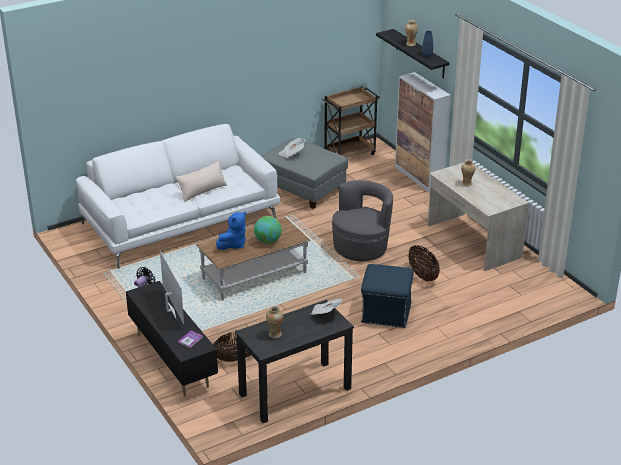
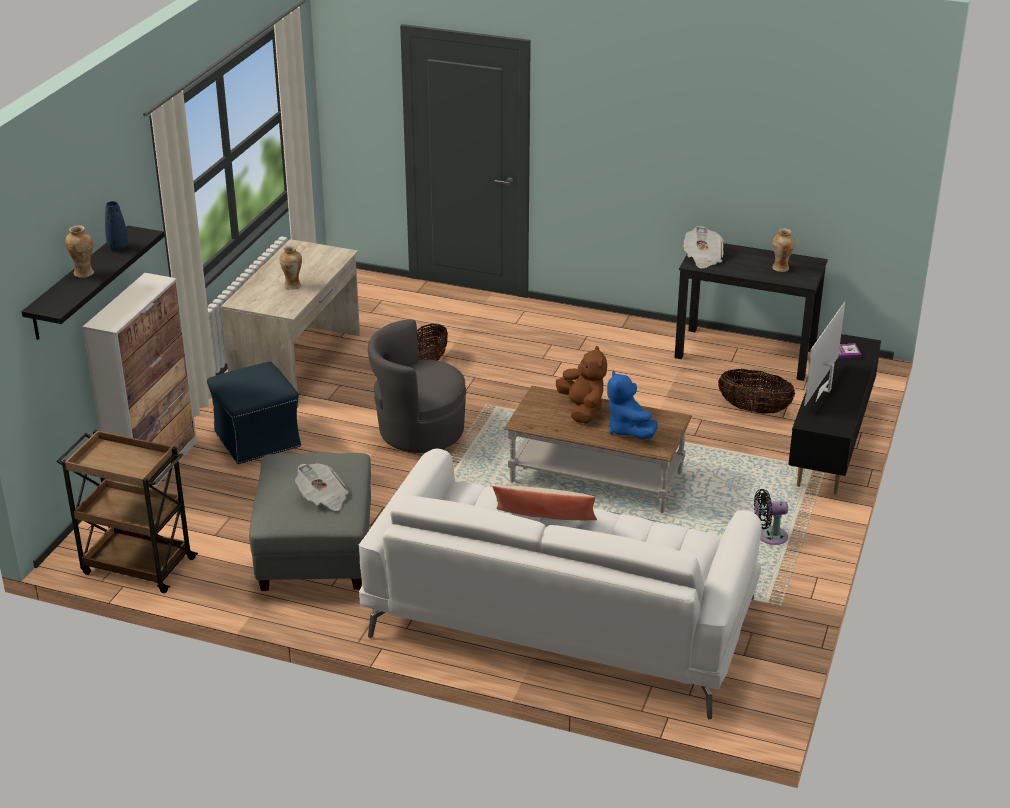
camera: 130 degrees left, 0 degrees up
(233, 244) = (628, 430): blue plush toy -> blue plush toy turned 105 degrees counterclockwise
(268, 241) = (582, 410): globe -> brown plush toy
(385, 312) = (534, 360): blue ottoman -> blue ottoman (257, 440)

